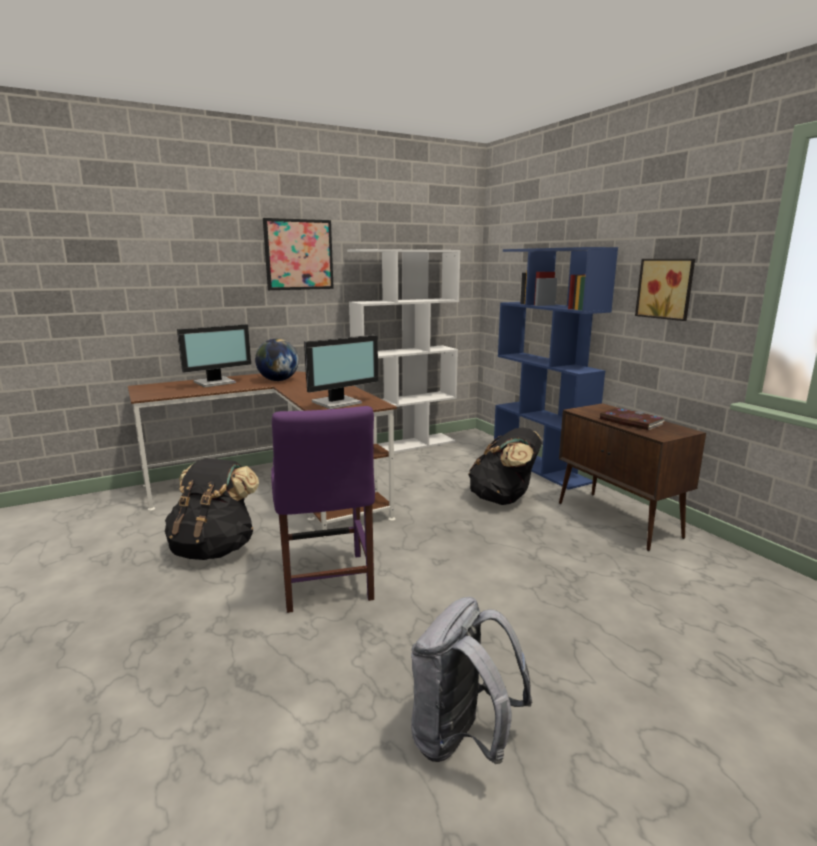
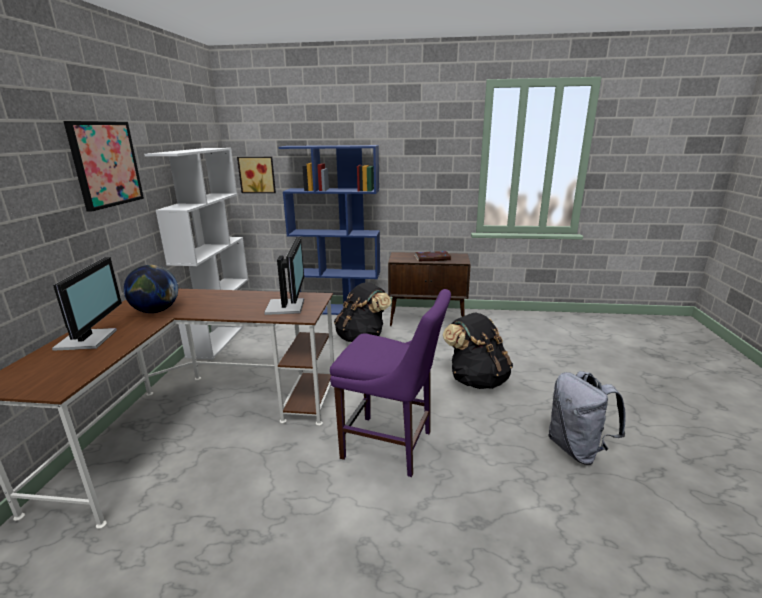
camera: 55 degrees left, 5 degrees up
(214, 549) = (265, 493): black backpack -> black backpack (476, 380)
(666, 288) = (418, 171): picture -> picture (257, 174)

